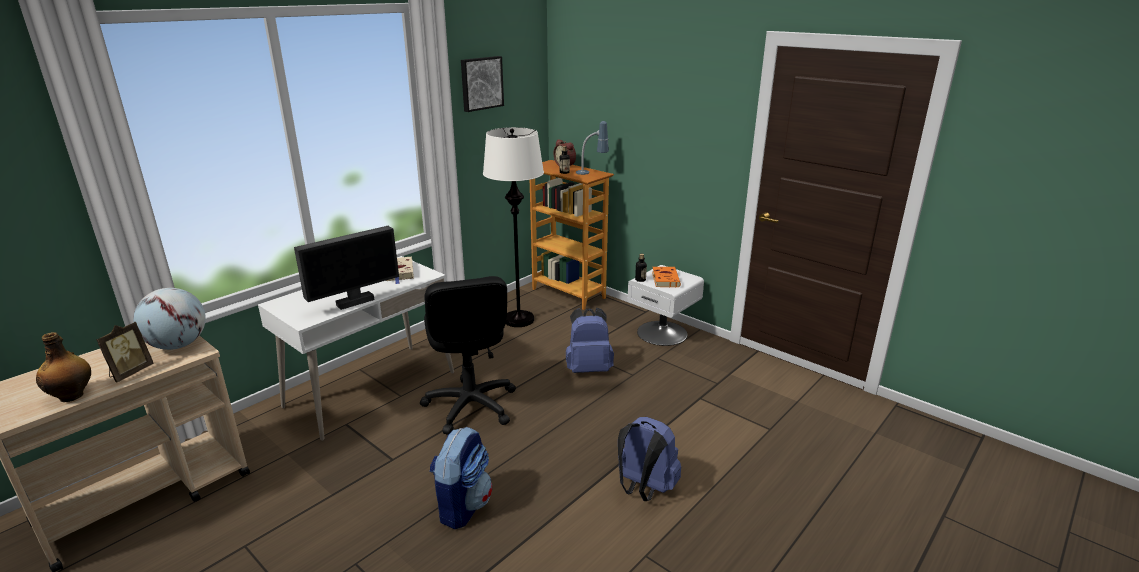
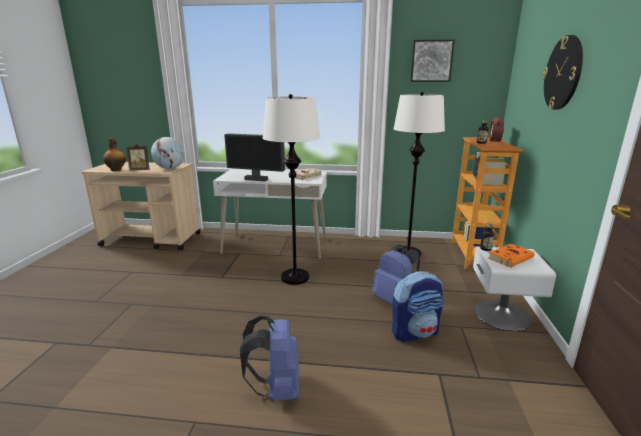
camera: 55 degrees right, 5 degrees down
(463, 505) = (198, 315): backpack -> backpack (415, 332)
(470, 406) = (294, 277): black office chair -> white floor lamp
(591, 173) = (502, 147): table lamp -> none
(654, 103) = (563, 73): none -> wall clock

